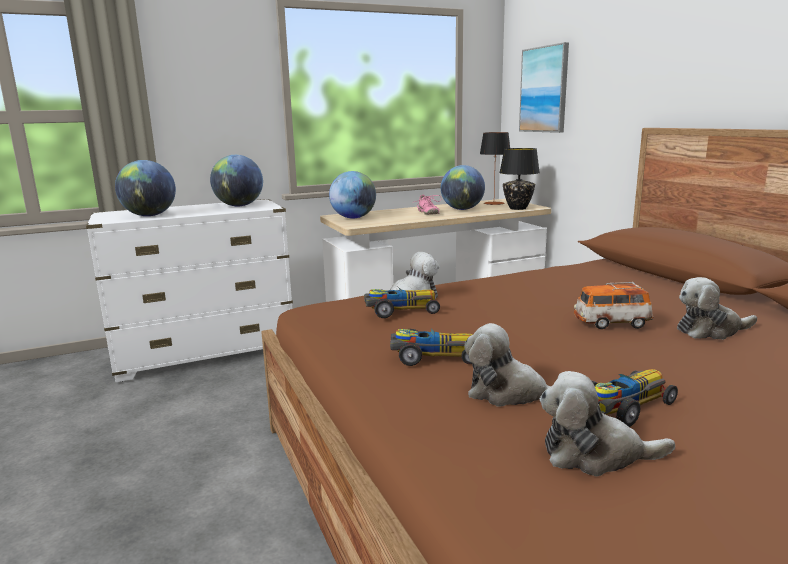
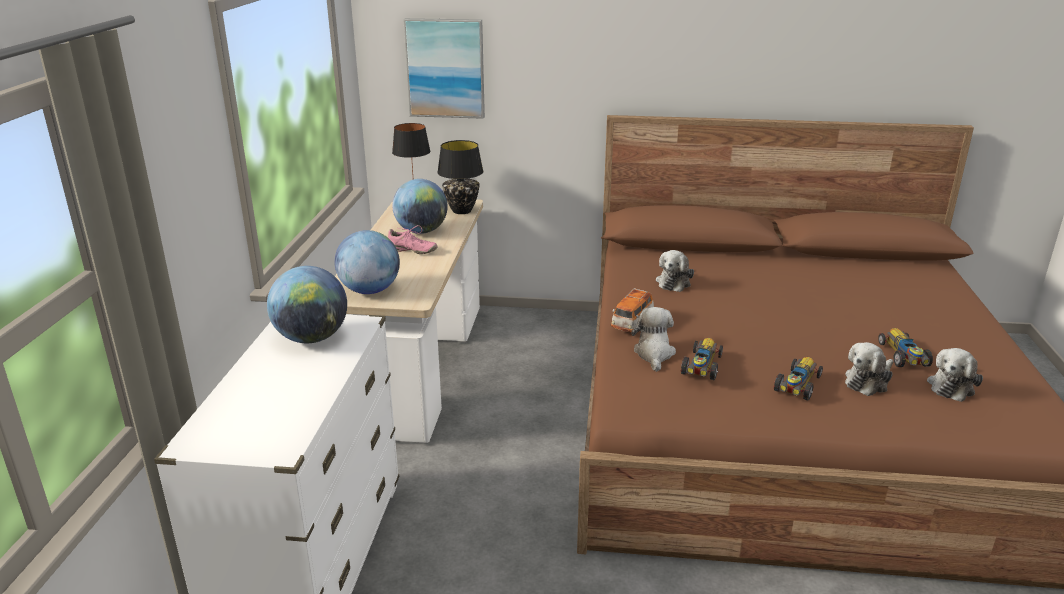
camera: 60 degrees left, 10 degrees up
(149, 215) = (288, 410): globe -> none
(611, 323) = (780, 307): toy car -> toy car (632, 324)
(710, 330) = (807, 286): plush toy -> plush toy (674, 282)

